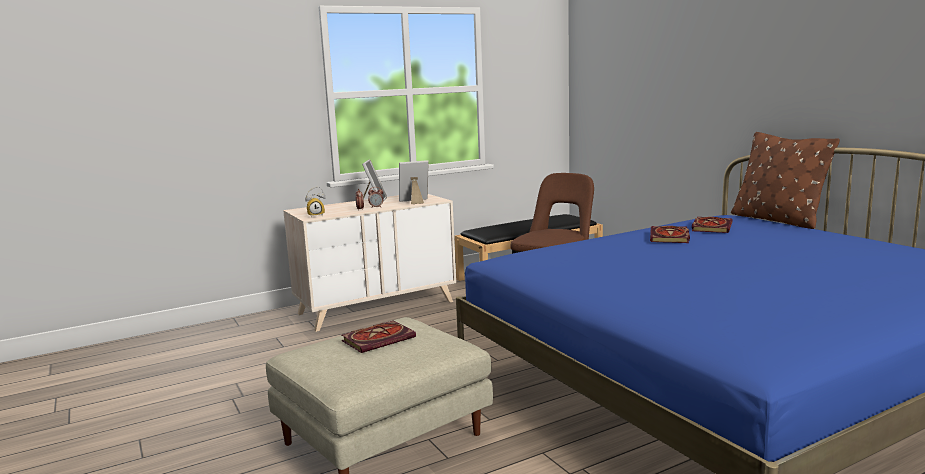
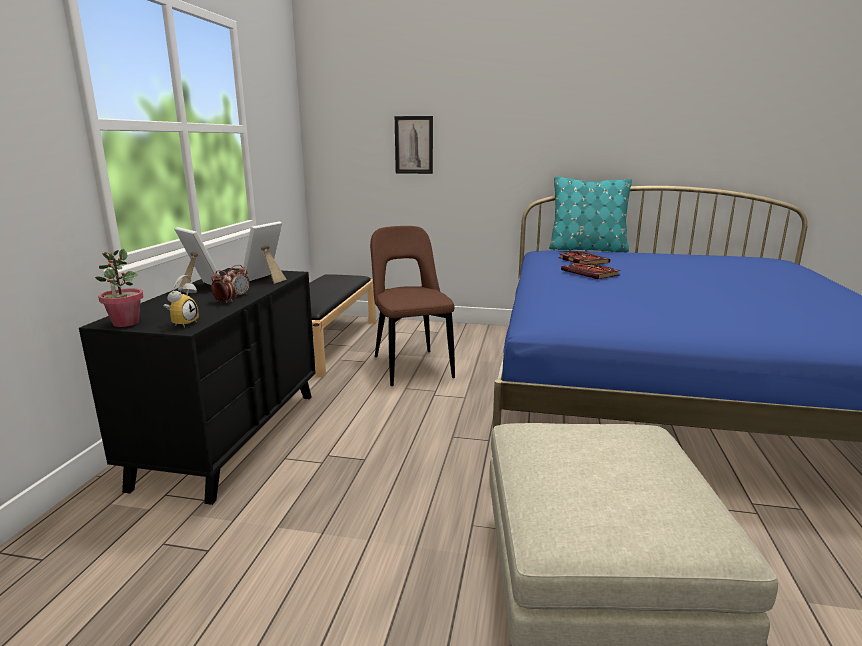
camera: 50 degrees left, 5 degrees up
(300, 211) = (125, 323): none -> potted plant
(376, 307) = (232, 437): beige dresser -> black dresser
(379, 339) = (588, 461): book -> none
(642, 95) = (414, 145): none -> picture
(777, 220) = (587, 249): brown pillow -> turquoise pillow

